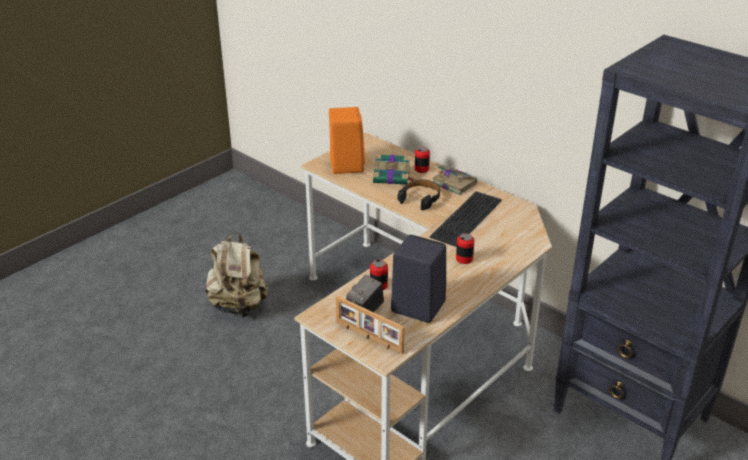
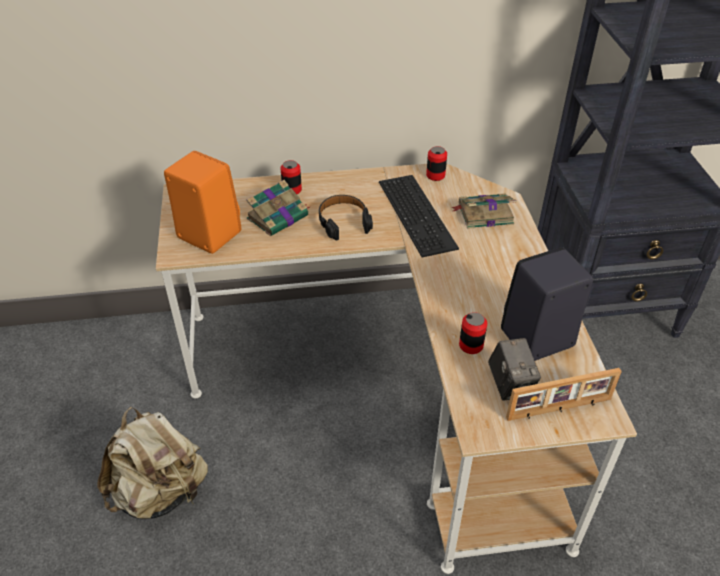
camera: 50 degrees left, 10 degrees up
(453, 183) = (344, 185): book -> book (484, 214)
(464, 259) = (485, 257): can -> can (435, 175)

